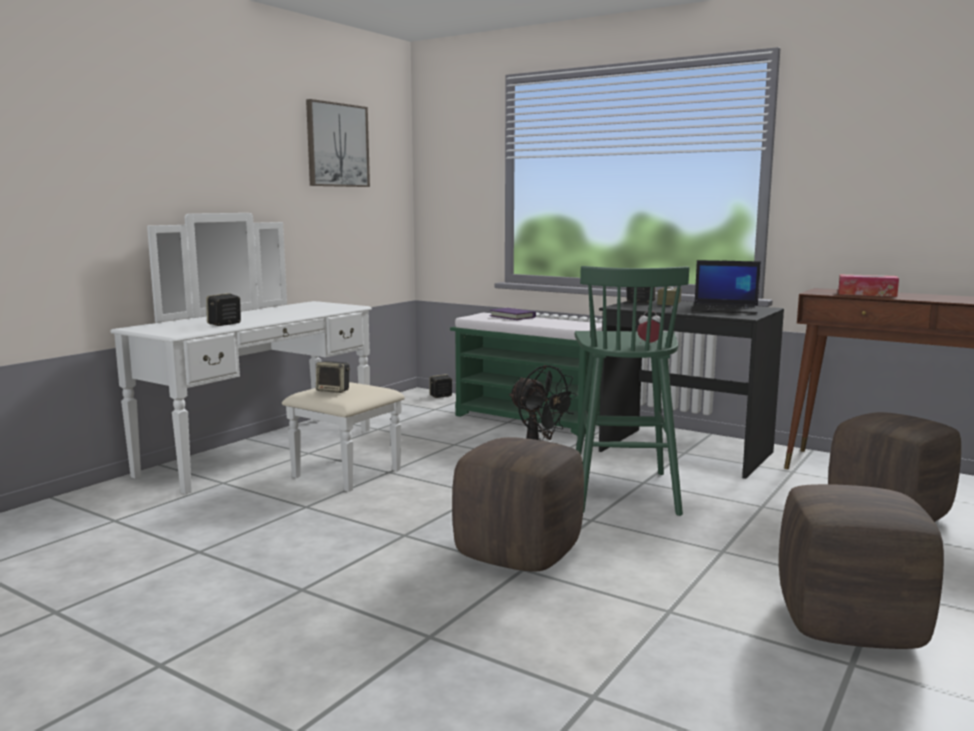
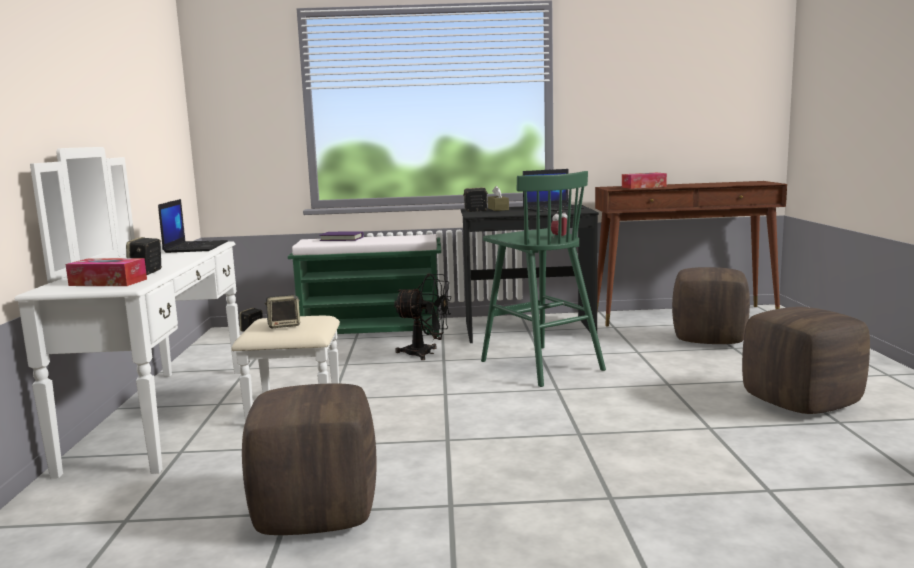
camera: 35 degrees left, 0 degrees up
(180, 328) = (108, 282): none -> tissue box
(327, 308) = (195, 247): none -> laptop
(337, 145) = (142, 72): picture -> none
(519, 554) = (557, 425): brown ottoman -> brown ottoman (317, 513)

